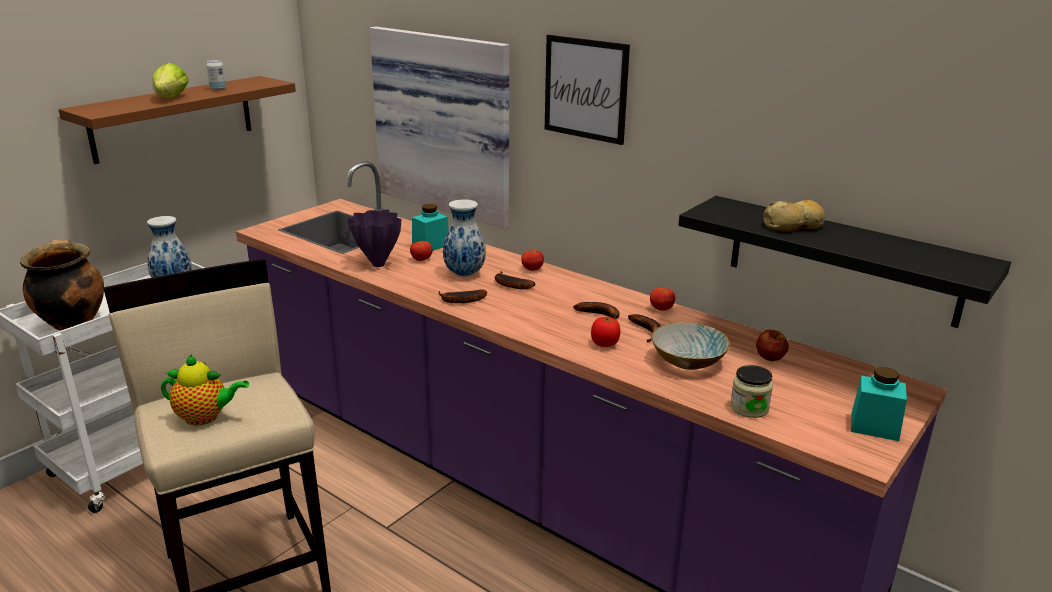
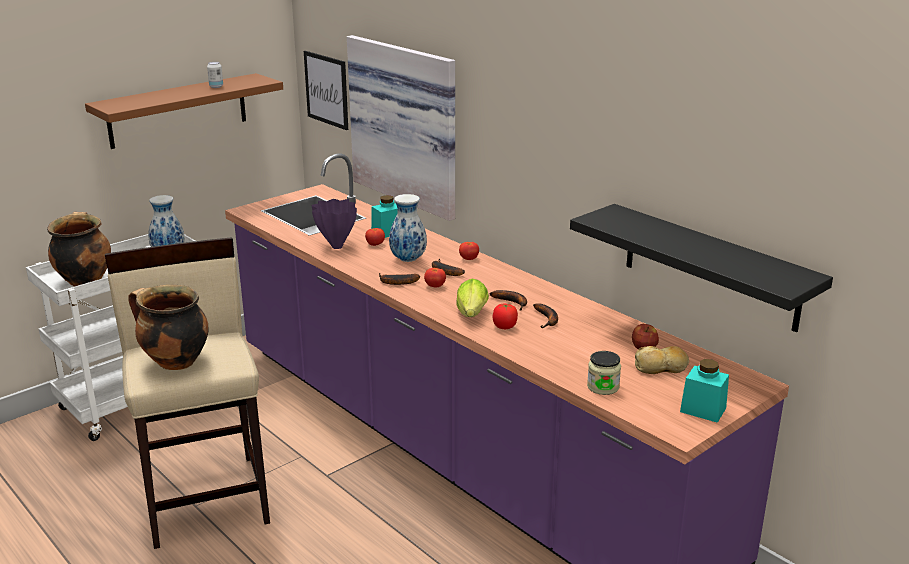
camera: 10 degrees right, 0 degrees up
(170, 99) = (174, 96): lettuce -> lettuce (471, 315)
(205, 417) = (174, 362): teapot -> cooking pot
(585, 89) = (514, 103): picture -> picture (326, 89)
(661, 309) = (568, 301): tomato -> tomato (435, 286)
(688, 361) = (570, 346): bowl -> none
(794, 225) = (663, 234): bread -> bread (661, 367)

